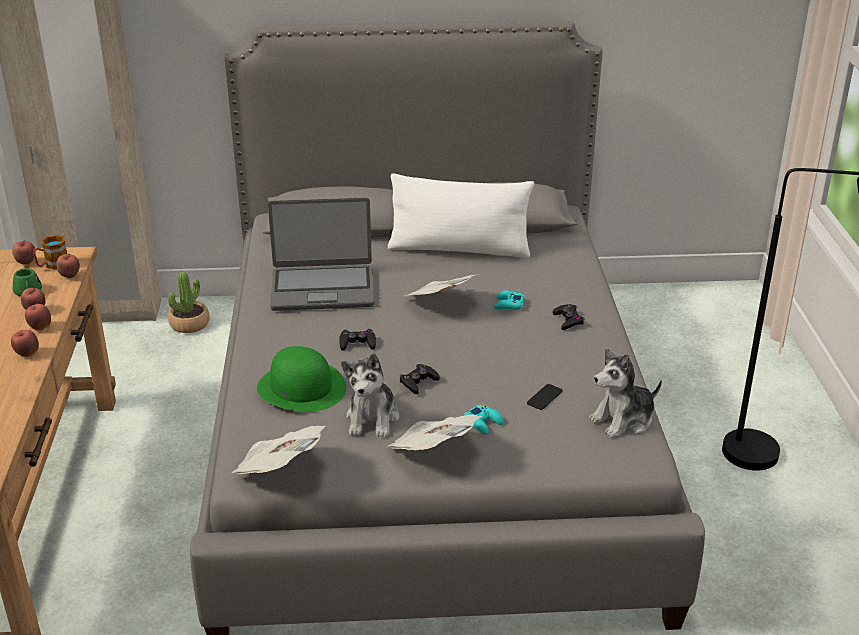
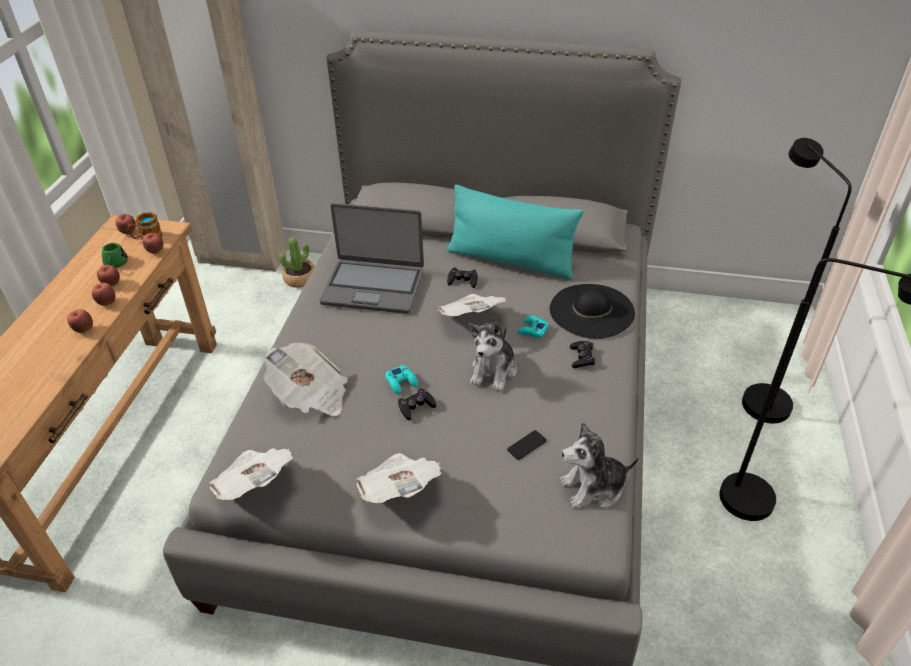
camera: 15 degrees right, 10 degrees up
(302, 388) = (310, 395): green hat -> newspaper
(357, 343) = (379, 352): black game controller -> black game controller (462, 280)
(372, 418) = (359, 441): plush toy -> plush toy (493, 371)
(459, 249) = (511, 260): white pillow -> turquoise pillow
(483, 423) = (458, 465): turquoise game controller -> turquoise game controller (401, 382)
(561, 281) = (591, 311): none -> black hat
(731, 364) = (757, 396): none -> black floor lamp

